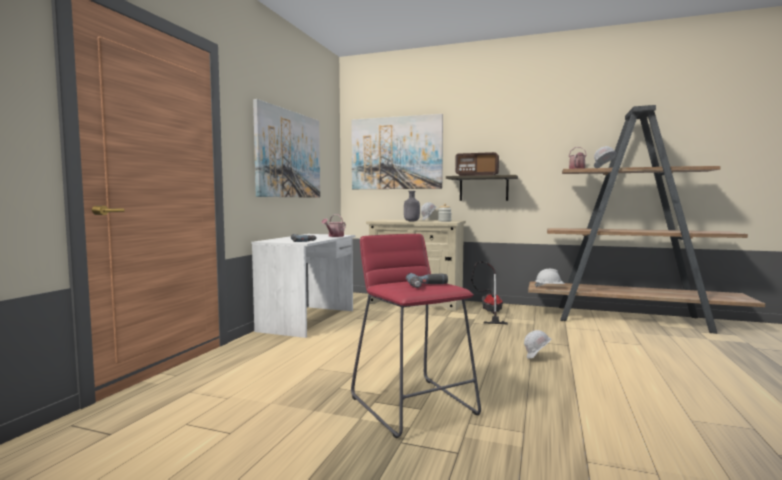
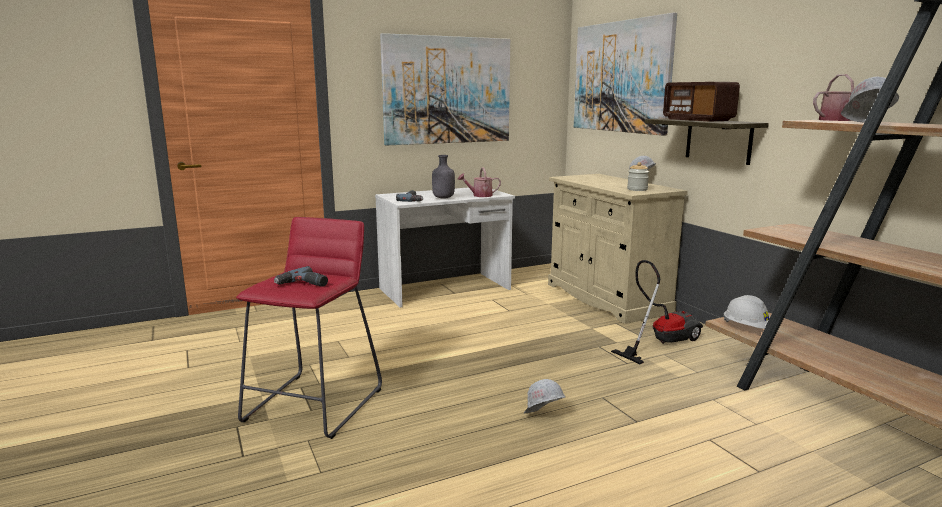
camera: 45 degrees right, 10 degrees up
(411, 221) = (595, 184): grey bottle -> grey bottle (443, 198)

